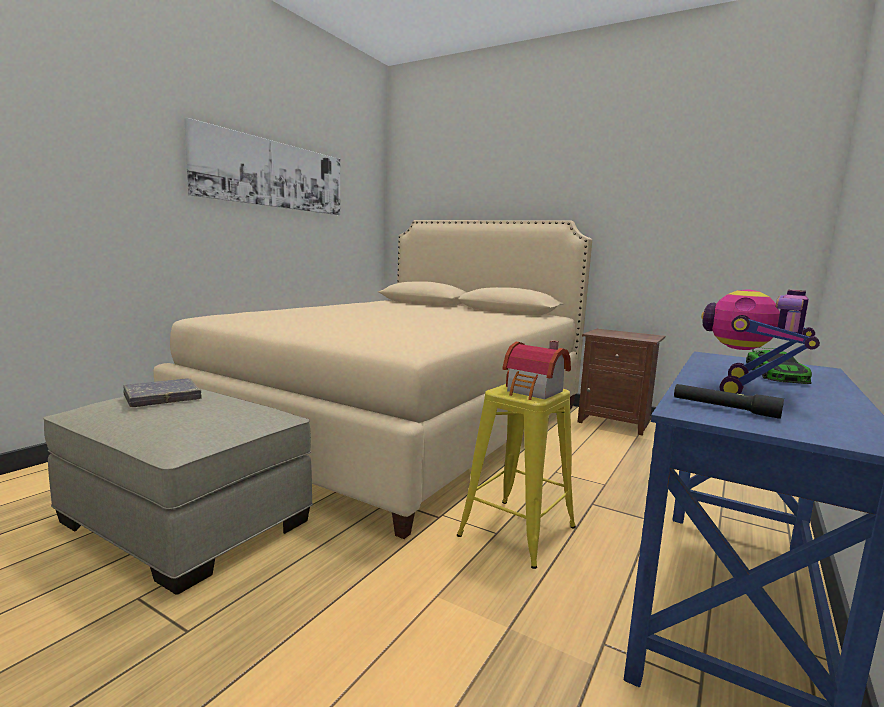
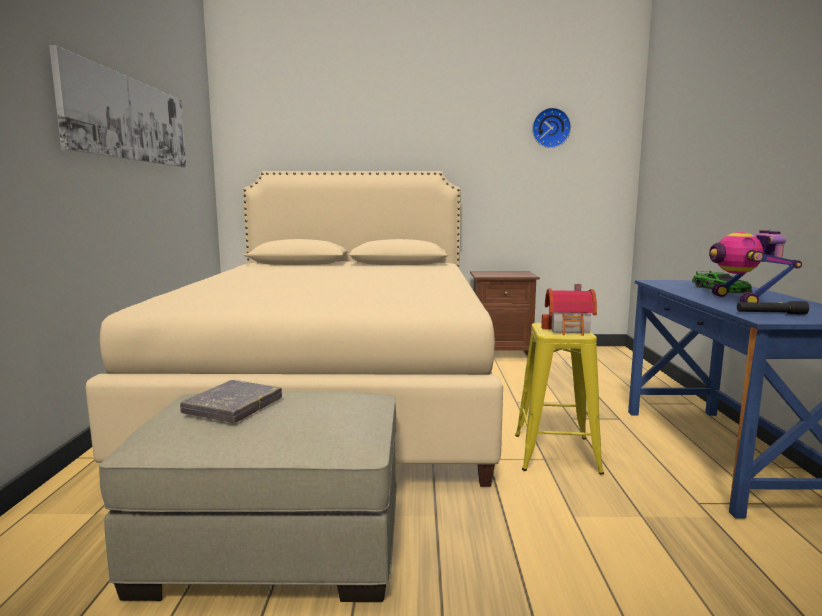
camera: 30 degrees left, 0 degrees up
(708, 170) = (550, 128): none -> wall clock

